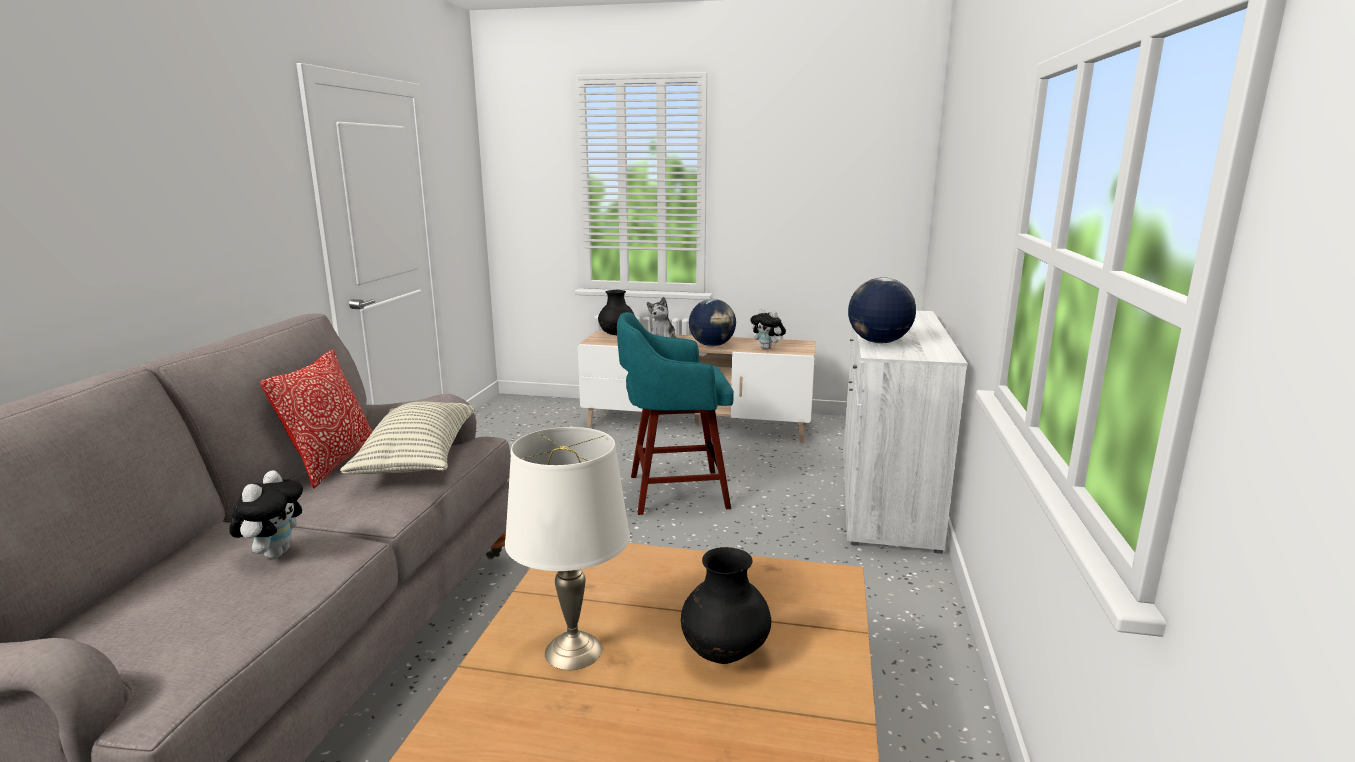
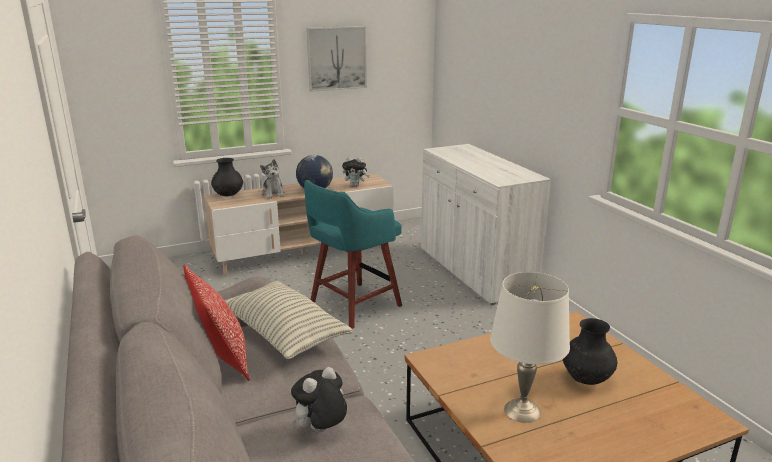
camera: 35 degrees left, 5 degrees up
(275, 553) = (321, 430): plush toy -> plush toy turned 105 degrees counterclockwise
(782, 183) = (336, 58): none -> picture
(878, 342) = (486, 173): globe -> none

